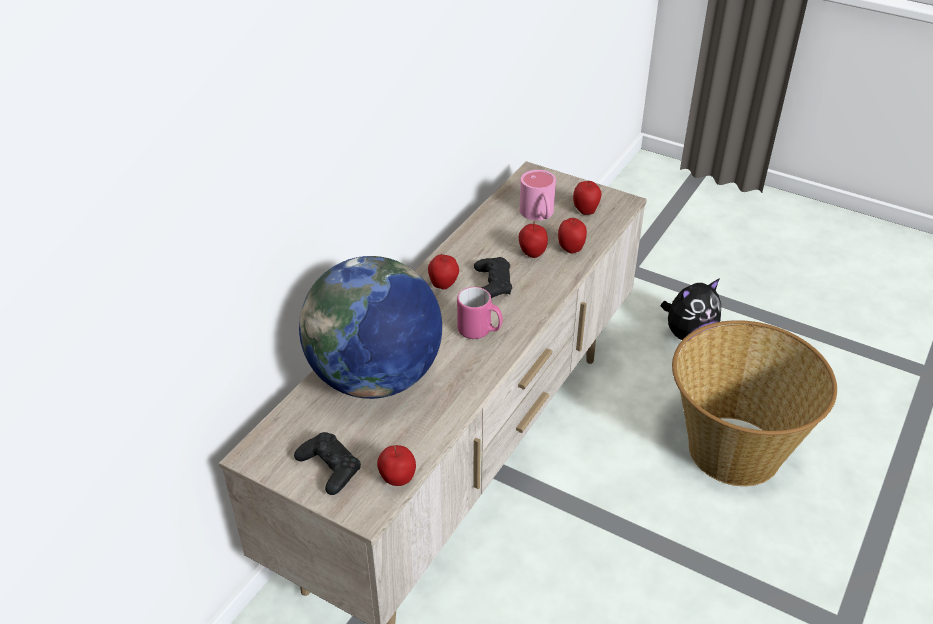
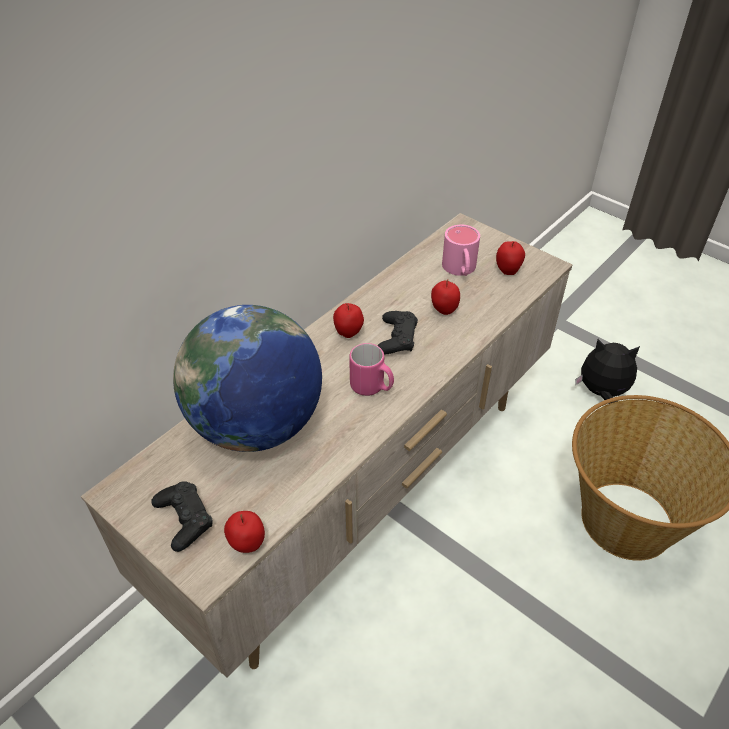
camera: 10 degrees right, 5 degrees up
(571, 249) = (484, 309): apple -> none
(688, 333) = (601, 393): plush toy -> plush toy turned 150 degrees counterclockwise

